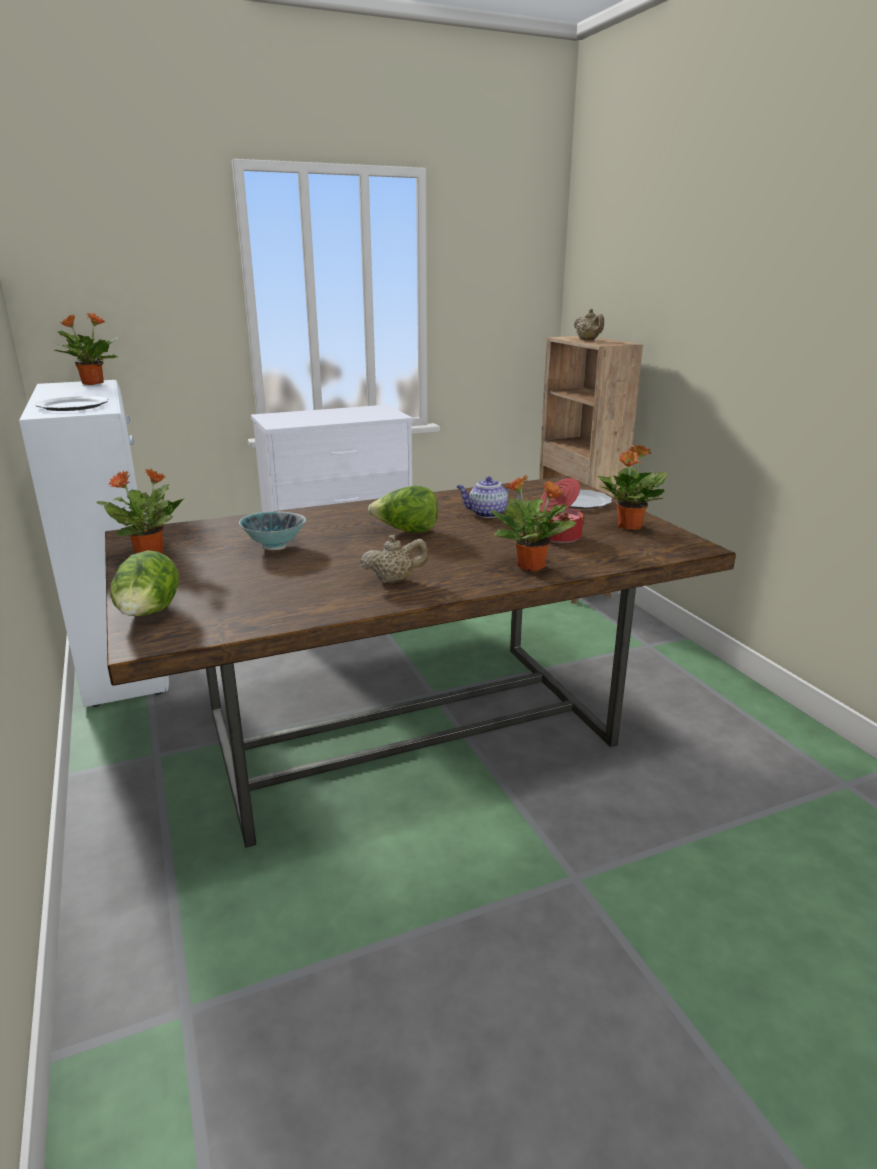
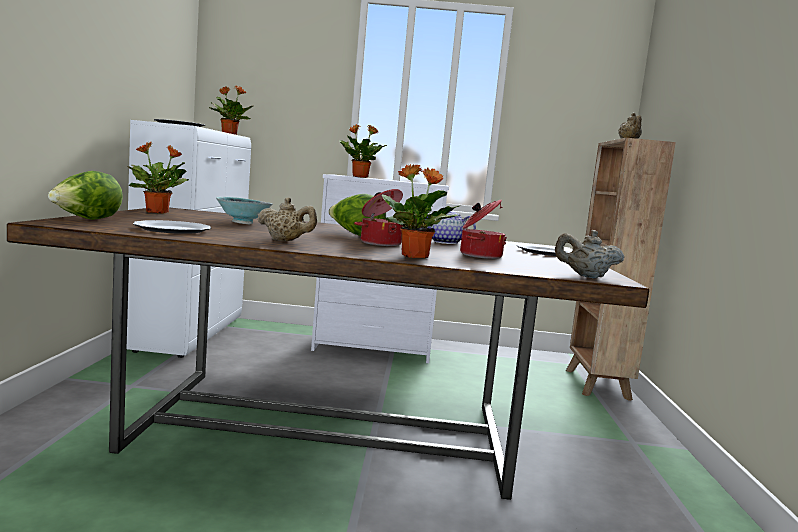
camera: 25 degrees right, 15 degrees down
(270, 601) = (173, 230): none -> plate
(457, 544) = (380, 243): none -> cooking pot
(628, 526) = (563, 264): potted plant -> potted plant (359, 177)
(679, 550) = (586, 276): none -> beige teapot

